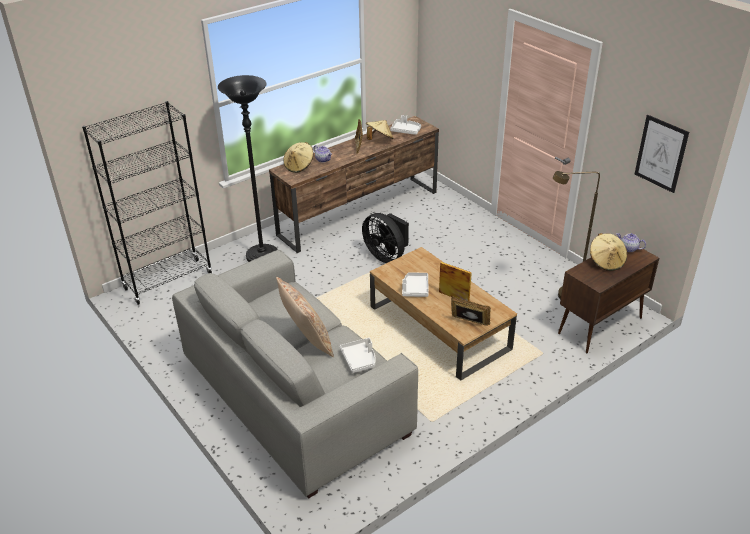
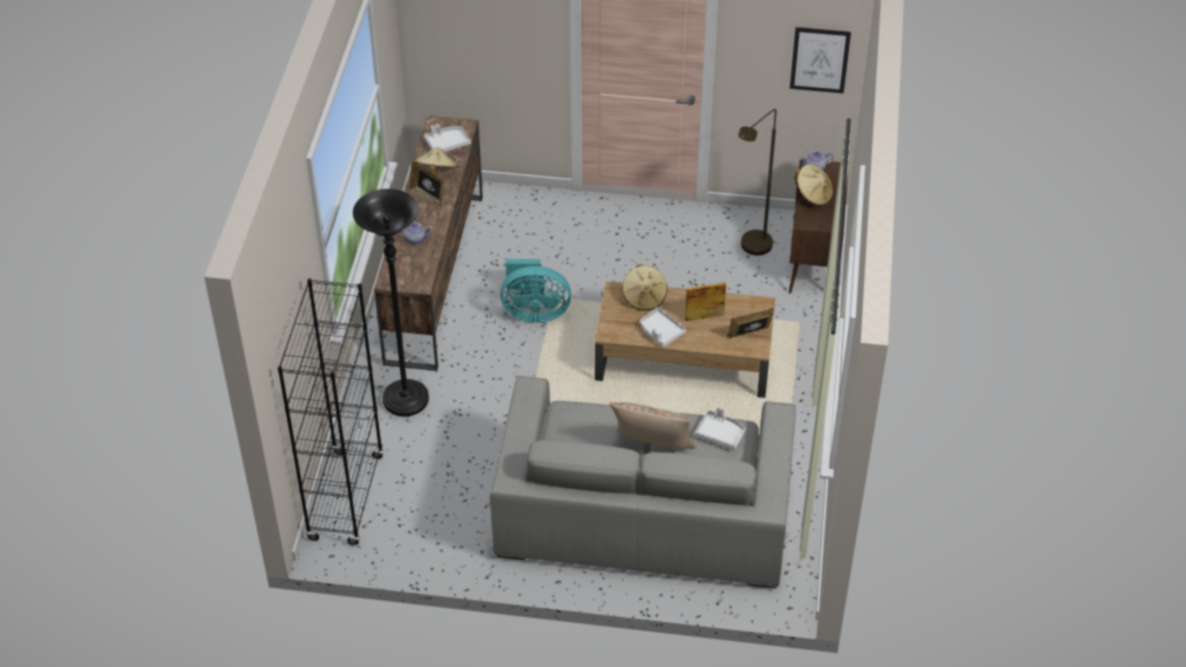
camera: 45 degrees left, 10 degrees up
(299, 166) = (402, 264): beige hat -> beige hat (644, 298)
(386, 255) = (534, 312): black fan -> turquoise fan

